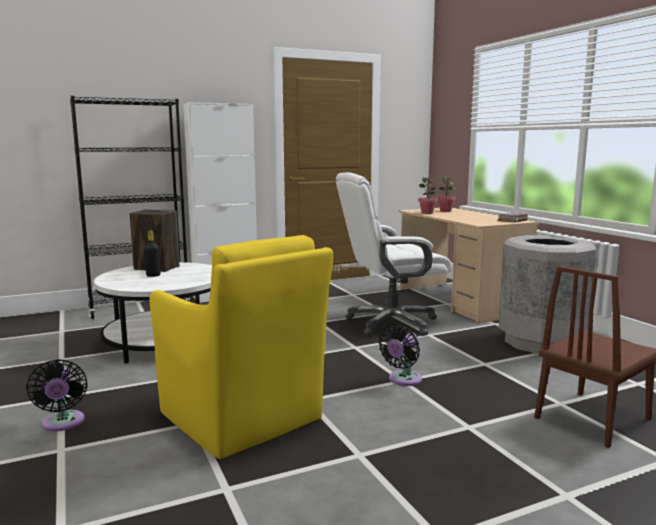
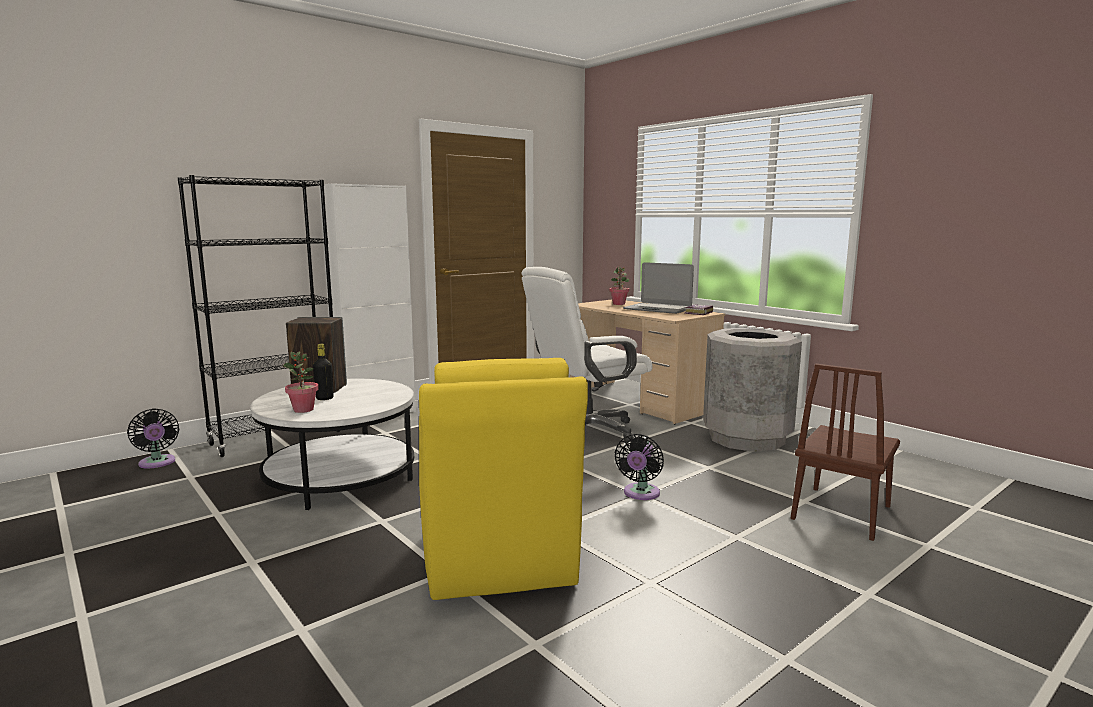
camera: 15 degrees left, 0 degrees up
(63, 424) = (279, 597): black fan -> black fan (157, 463)
(242, 418) = (497, 559): yellow armchair -> yellow armchair turned 45 degrees clockwise
(427, 213) = (603, 307): potted plant -> potted plant (303, 410)
(475, 216) = (657, 309): none -> laptop

